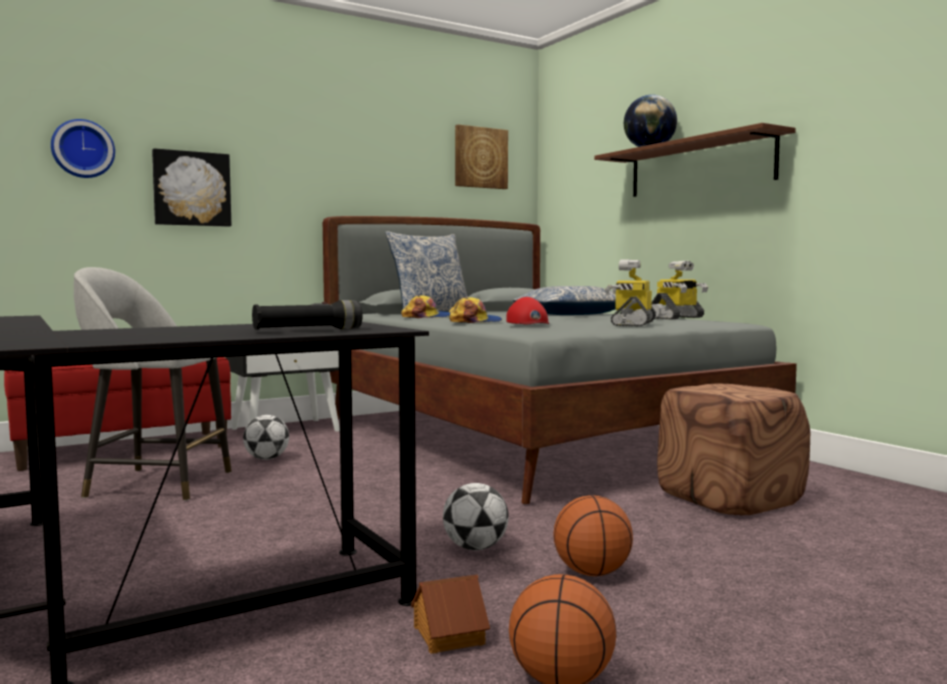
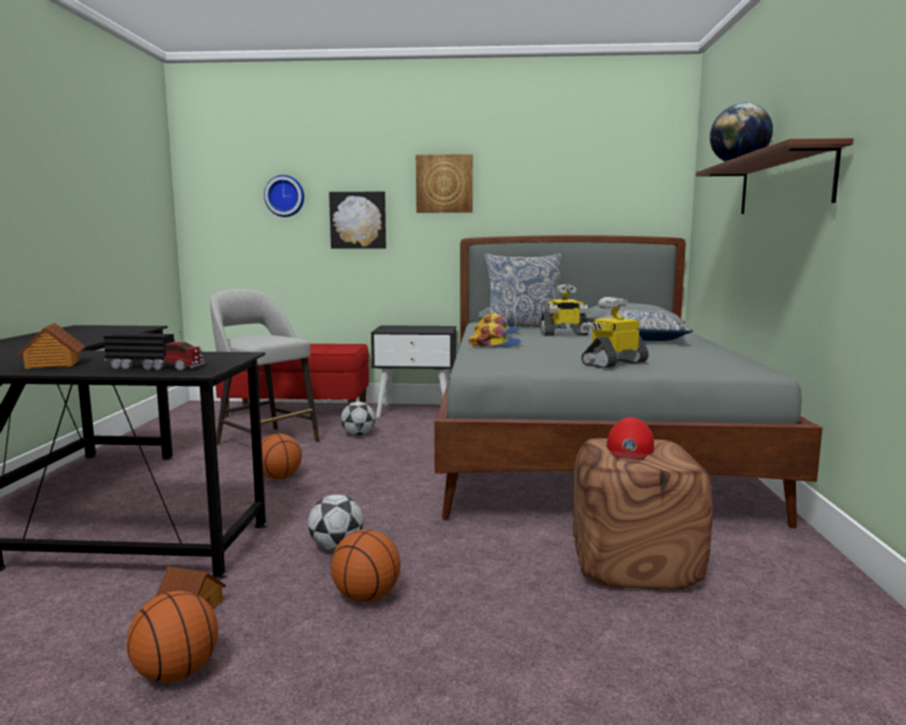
camera: 35 degrees right, 5 degrees up
(136, 336) = (53, 364): none -> toy house
(263, 510) = (279, 478): none -> basketball
(308, 330) = (157, 367): black flashlight -> toy truck
(480, 158) = (623, 174): picture -> picture (444, 184)
(529, 323) = (504, 354): red cap -> red cap (629, 449)
(676, 318) = (716, 356): toy robot -> toy robot (563, 334)

